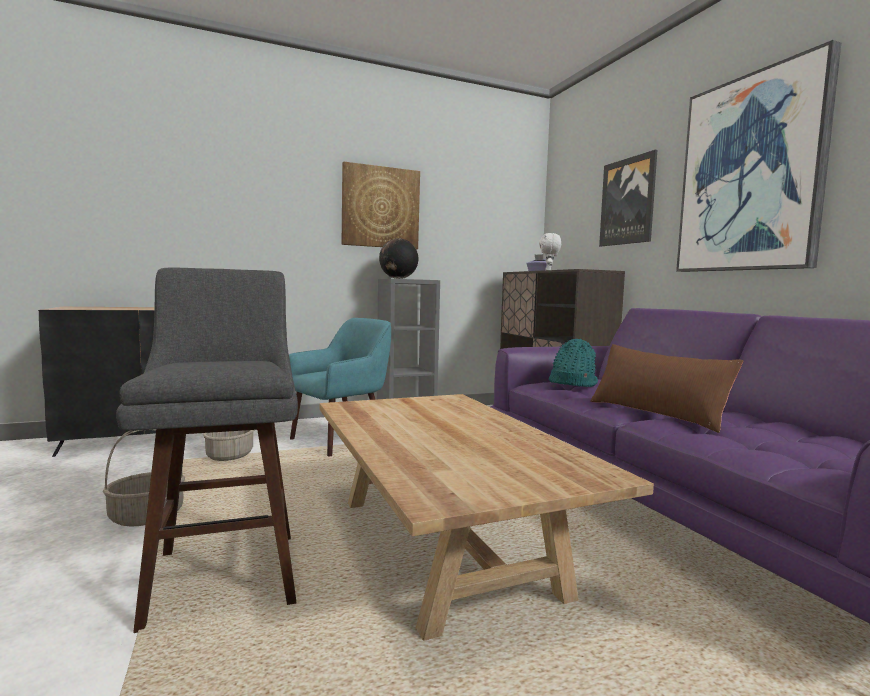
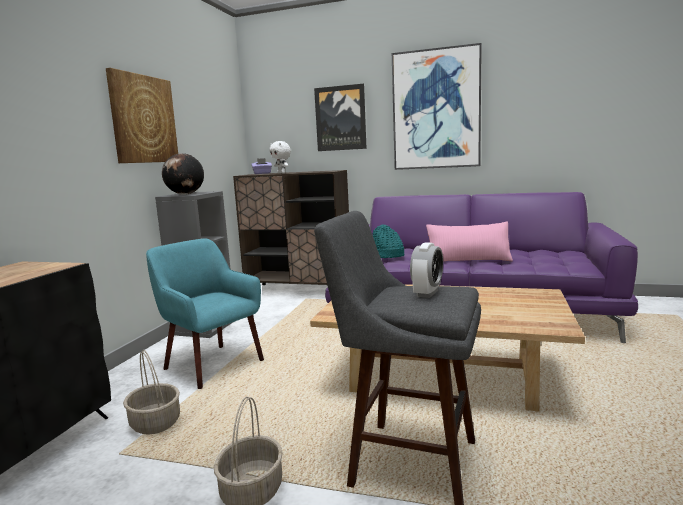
camera: 50 degrees left, 5 degrees up
(223, 364) = (427, 293): none -> alarm clock
(340, 440) = (212, 365): turquoise armchair -> turquoise armchair turned 45 degrees counterclockwise
(656, 413) = (468, 260): brown pillow -> pink pillow

